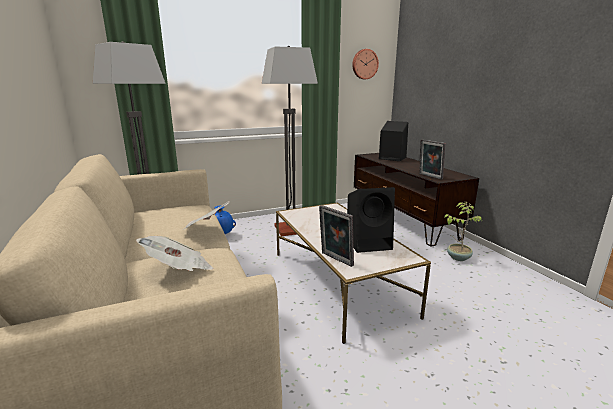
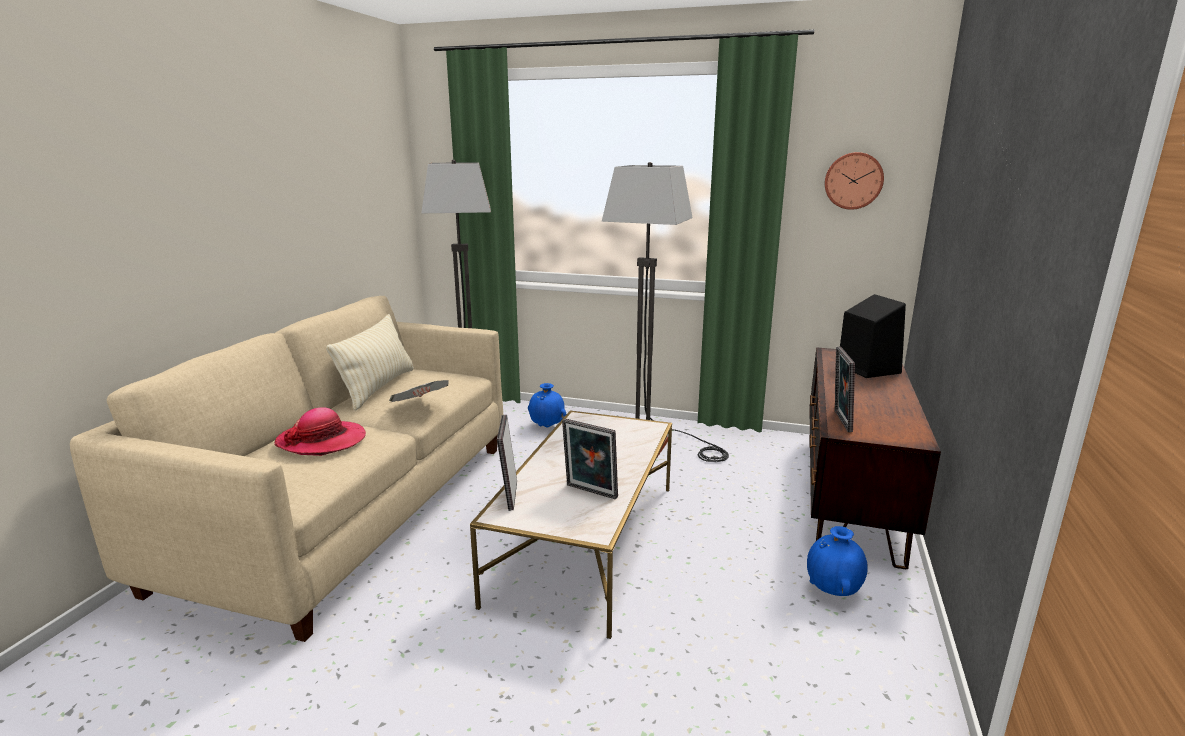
camera: 40 degrees right, 0 degrees up
(142, 227) = (378, 388): none -> beige pillow
(179, 269) = (322, 441): newspaper -> hat
(369, 243) = (590, 493): black speaker -> picture frame
(458, 257) = (833, 592): potted plant -> blue vase

